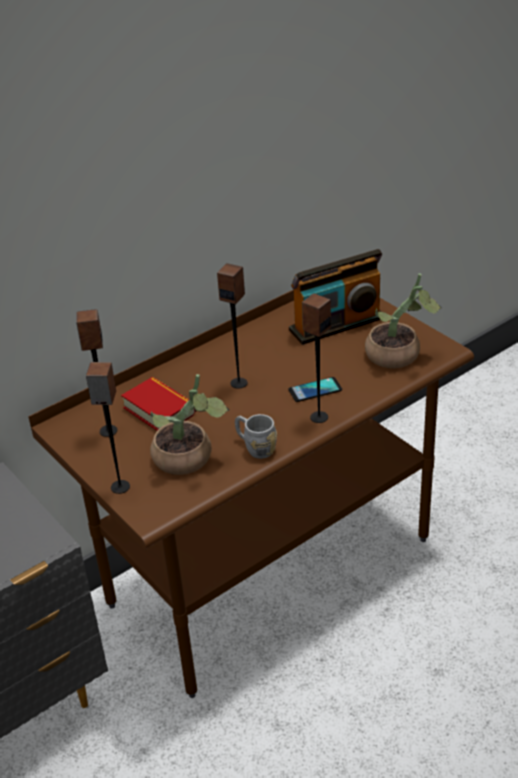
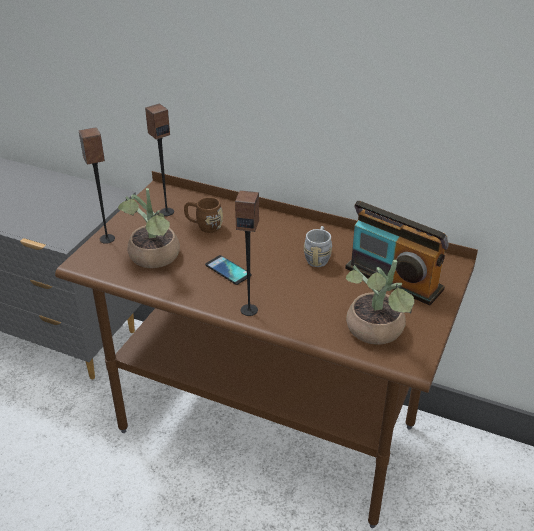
camera: 60 degrees right, 0 degrees up
(159, 411) = (204, 226): book -> brown mug
(239, 383) = (266, 252): speaker -> none
(255, 447) = (187, 287): grey mug -> grey mug (318, 257)
(315, 390) = (285, 296): phone -> phone (228, 270)

